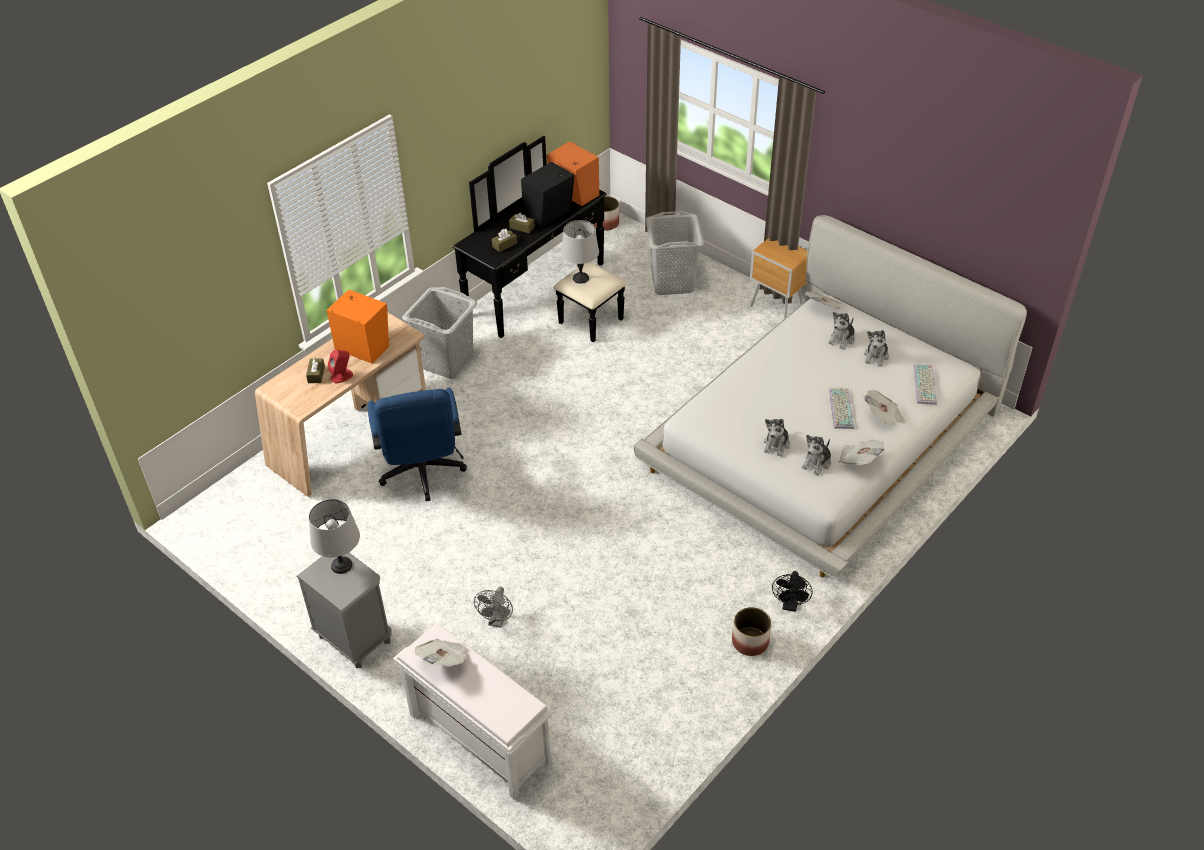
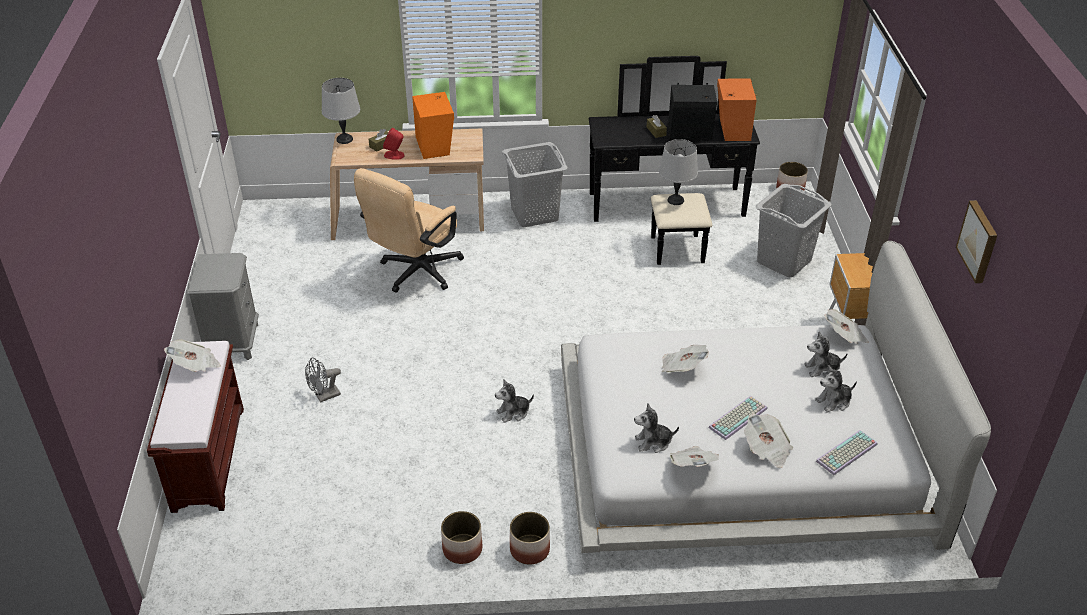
camera: 45 degrees right, 5 degrees down
(342, 565) = (228, 266): grey table lamp -> grey table lamp (345, 139)
(422, 474) = (415, 274): blue office chair -> beige office chair
(478, 738) = (208, 457): white bench -> brown bench
(504, 245) = (625, 136): brown tissue box -> none
(764, 399) = (682, 367): none -> newspaper
(776, 445) = (641, 406): plush toy -> plush toy (513, 412)
(790, 605) = (530, 549): black fan -> planter
(939, 180) = (979, 241): none -> picture

